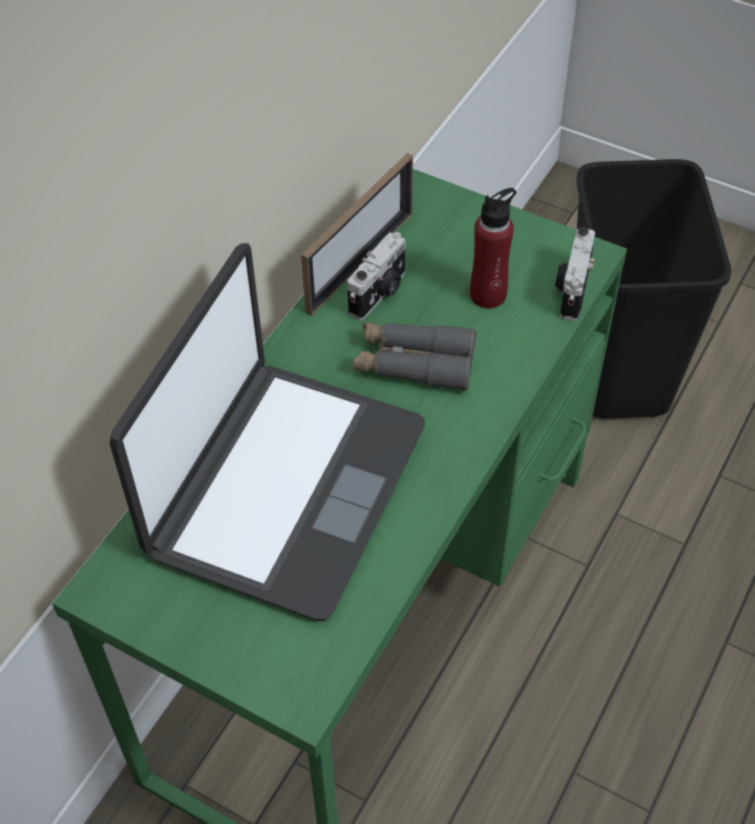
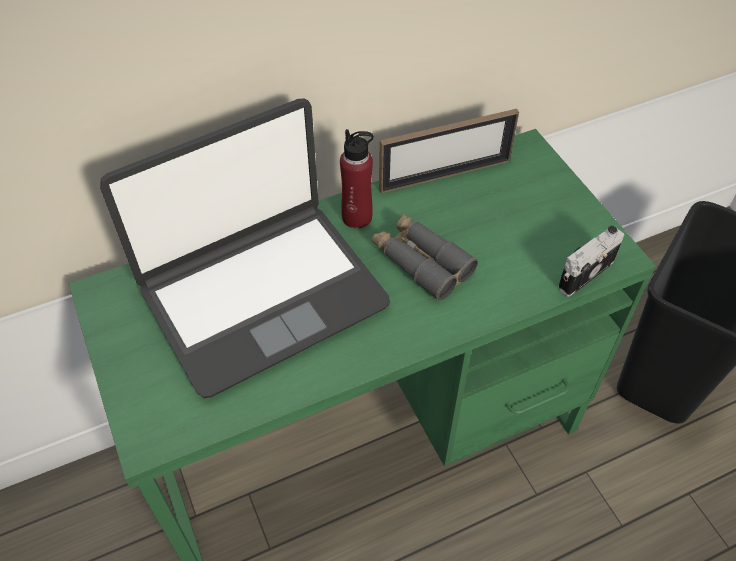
camera: 35 degrees right, 0 degrees up
(379, 293) = (439, 202): camera -> none
(488, 295) = (516, 243): red bottle -> red bottle (357, 217)

